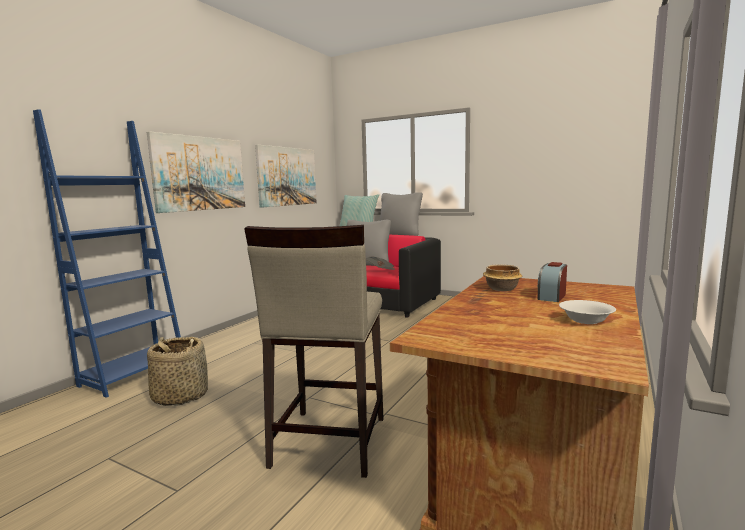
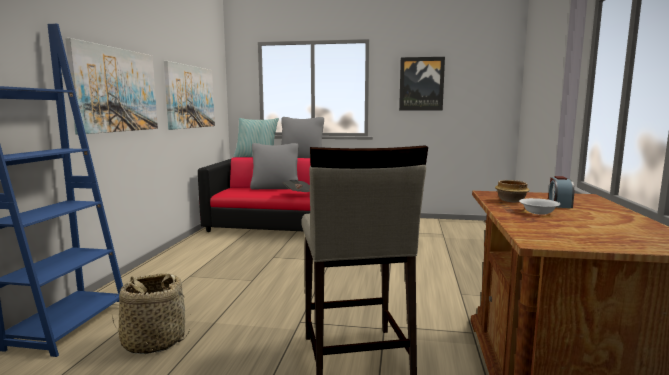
camera: 20 degrees left, 0 degrees up
(527, 153) = (421, 84): none -> picture
(586, 320) = (618, 220): white bowl -> white bowl (539, 212)

